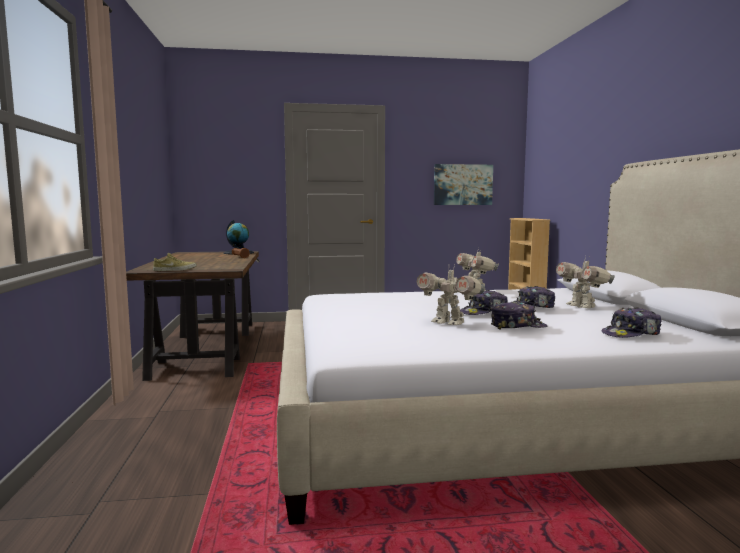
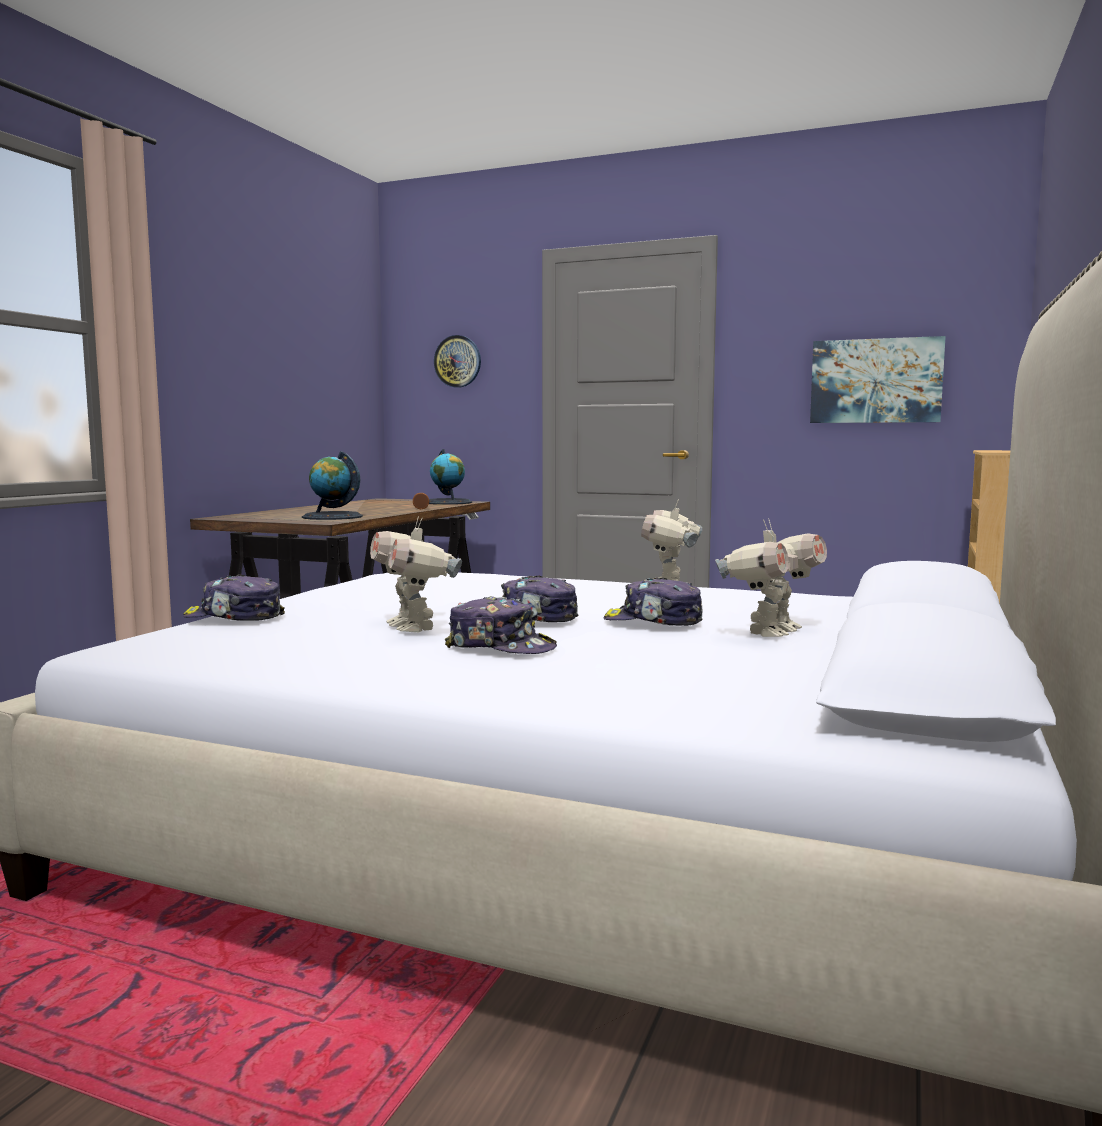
camera: 30 degrees right, 0 degrees up
(175, 270) = (261, 518): beige shoe -> none
(217, 266) = (332, 517): none -> globe
(228, 165) = (458, 361): none -> wall clock
(582, 306) = (770, 633): toy robot -> toy robot turned 150 degrees counterclockwise
(631, 334) = (660, 690): cap -> cap (234, 618)

